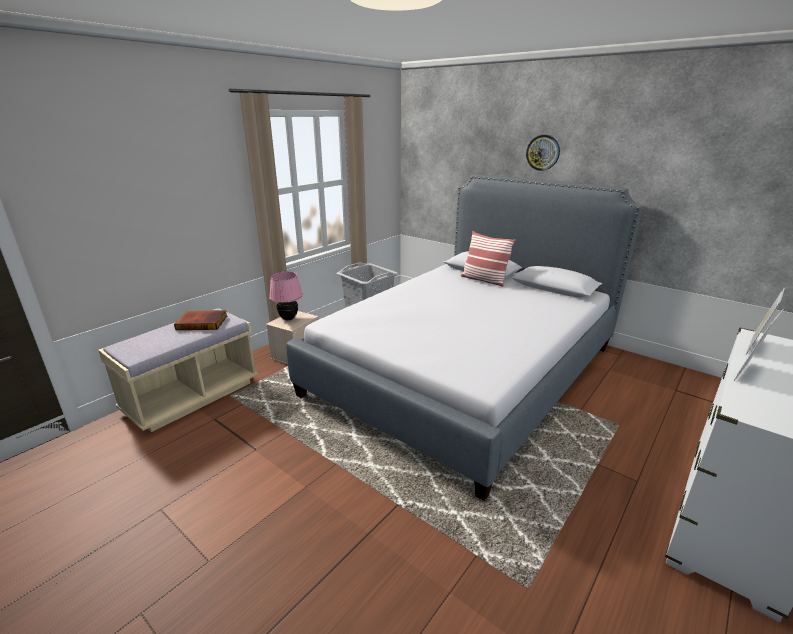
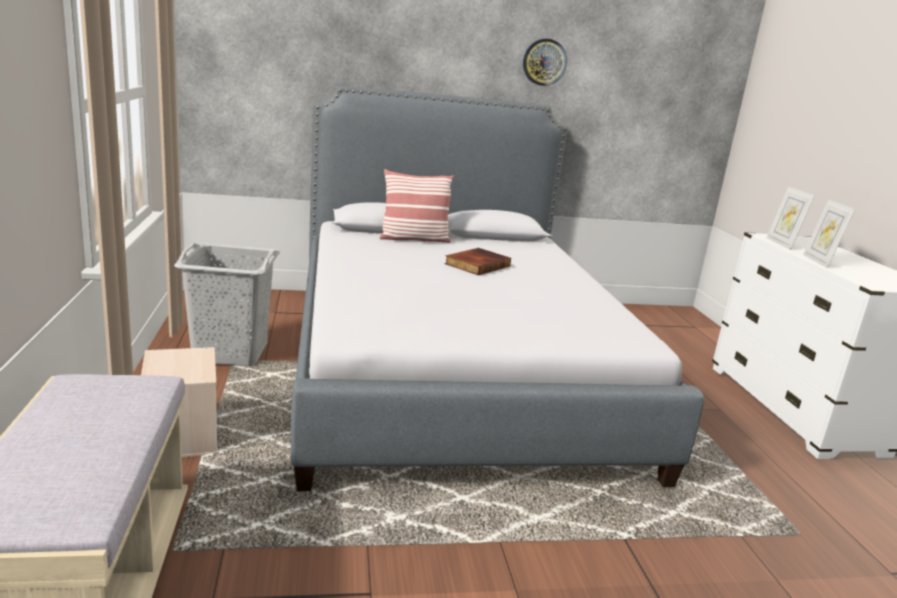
camera: 50 degrees left, 5 degrees down
(203, 322) = (97, 404): book -> book (477, 264)
(288, 318) = (168, 365): pink table lamp -> none
(543, 152) = (438, 59): wall clock -> wall clock (544, 62)

